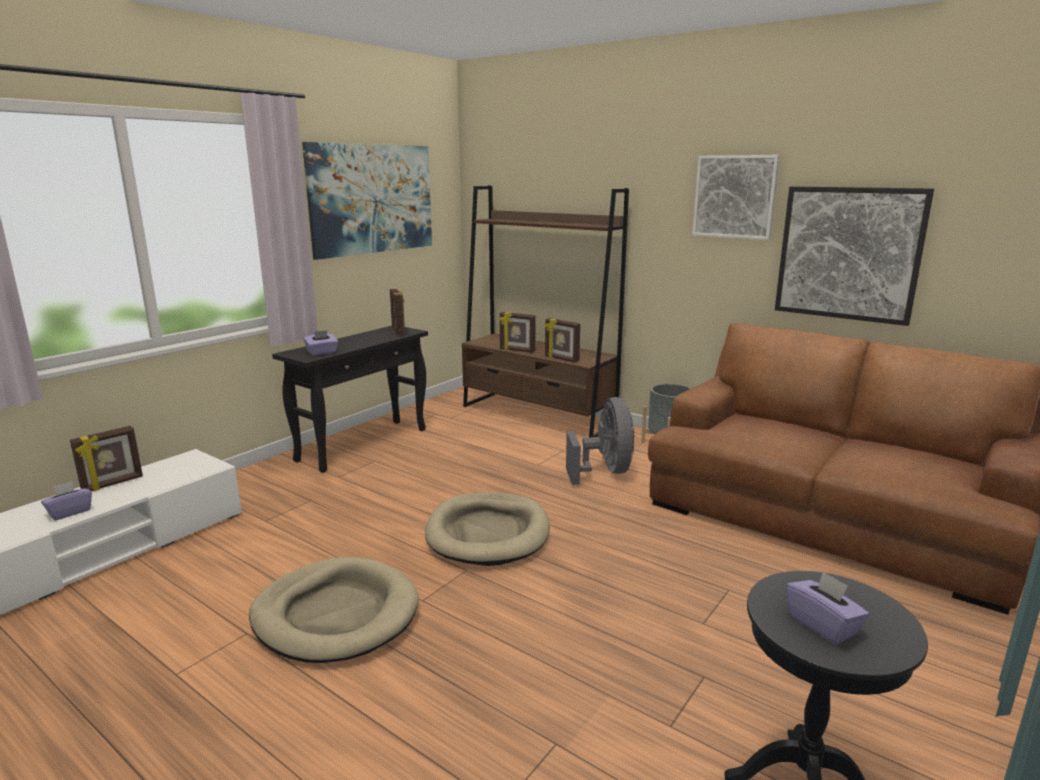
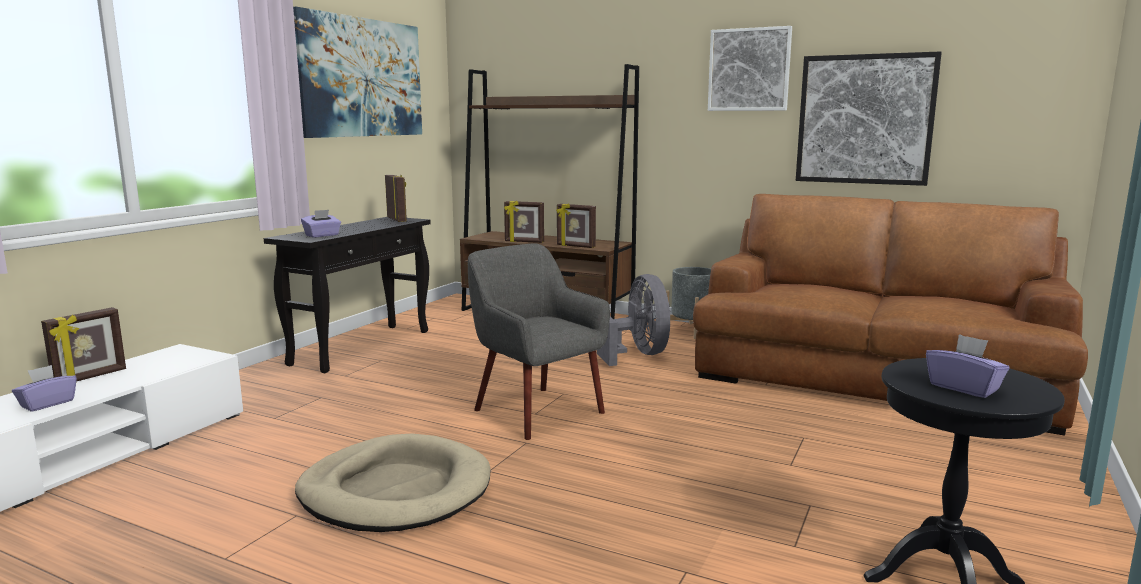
camera: 10 degrees left, 5 degrees down
(488, 533) = (536, 411): beige dog bed -> grey armchair

